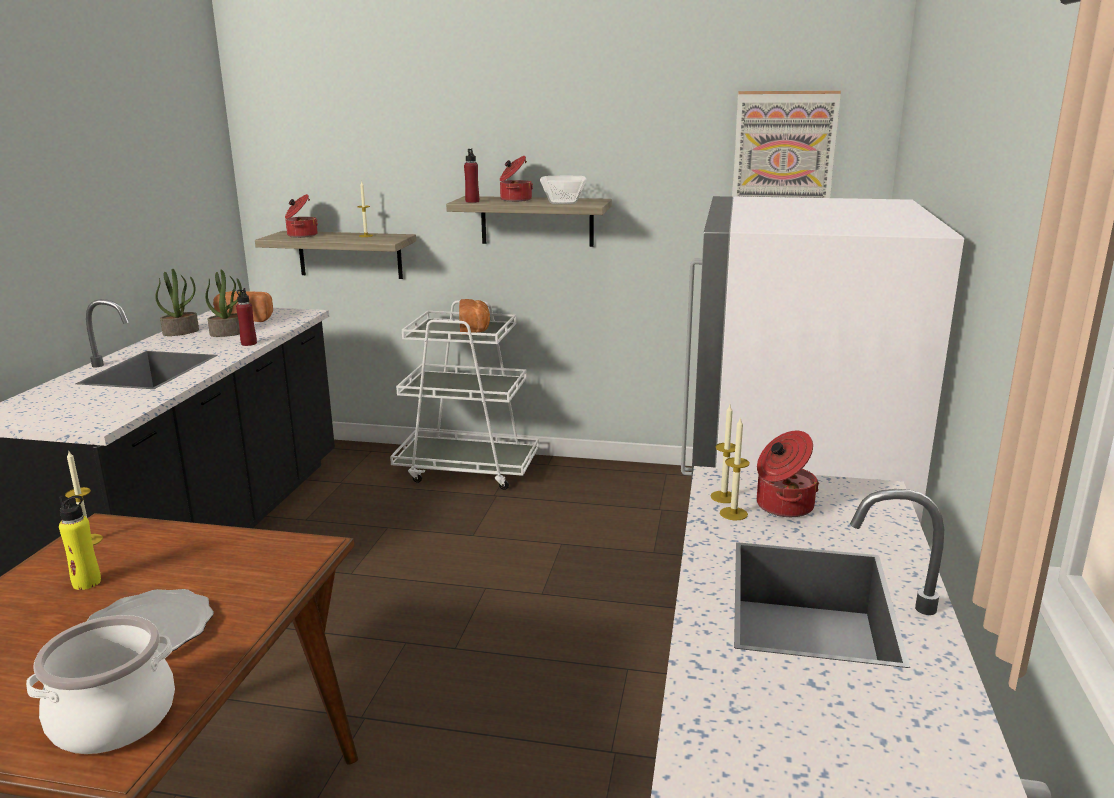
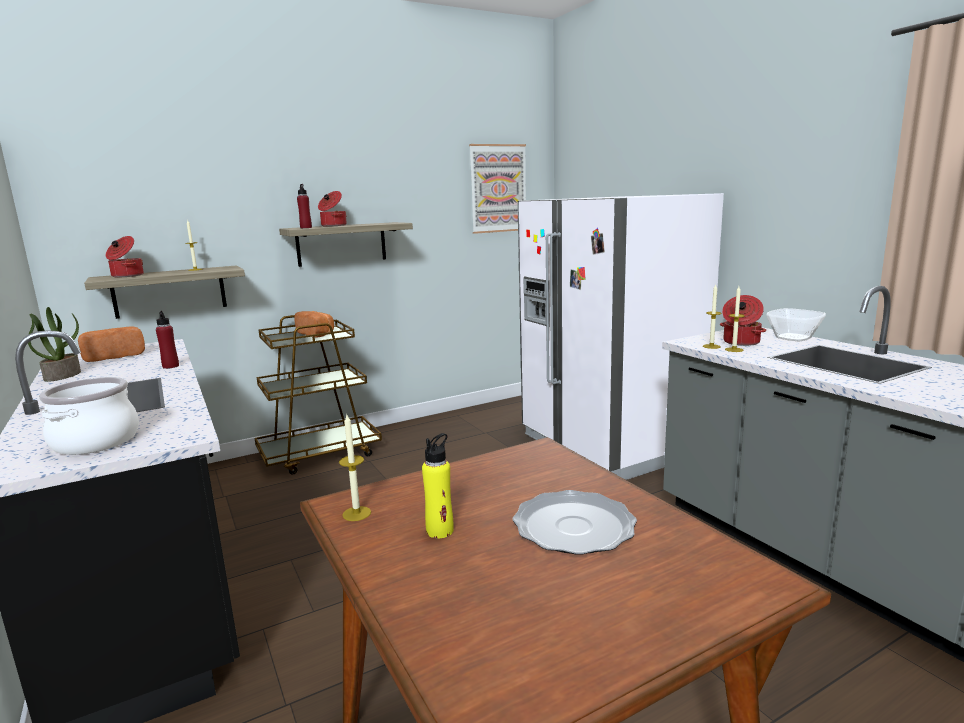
camera: 40 degrees left, 5 degrees down
(113, 719) = (701, 569): cooking pot -> cooking pot (96, 441)
(228, 333) = (124, 366): potted plant -> none
(468, 469) = (320, 454): white cart -> brown cart
(563, 202) = (376, 223): bowl -> bowl (793, 337)

